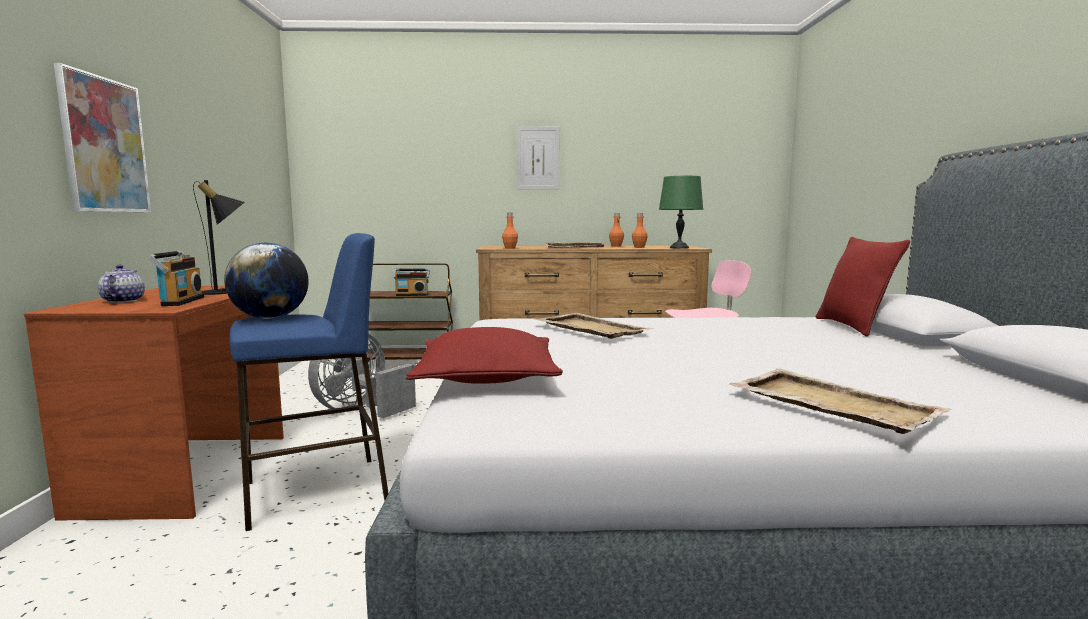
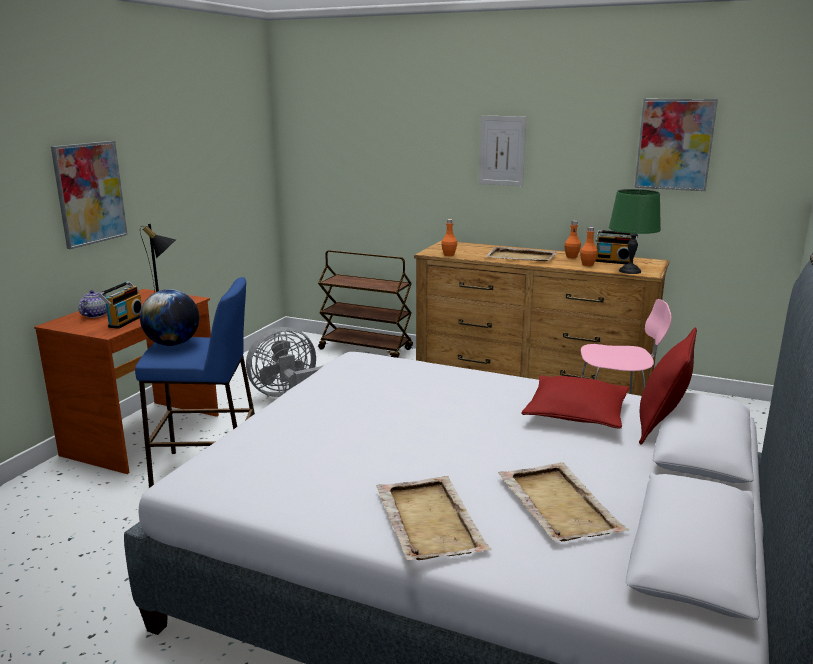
camera: 25 degrees right, 10 degrees up
(412, 295) = (369, 285): radio -> radio (614, 261)
(487, 377) = (251, 436): red pillow -> red pillow (576, 413)
(590, 328) = (401, 387): beige tray -> beige tray (558, 504)
(686, 148) = (674, 144): none -> picture

